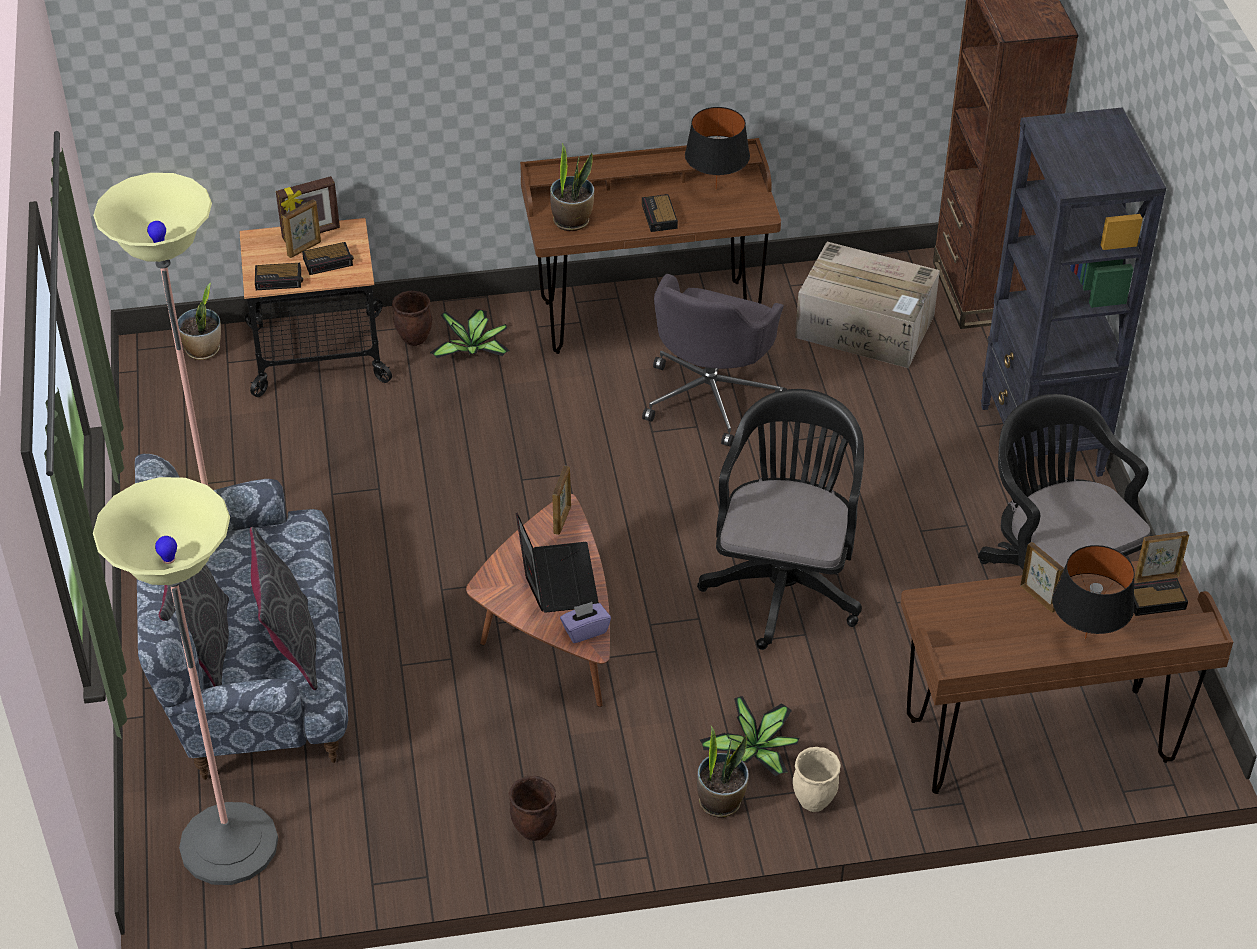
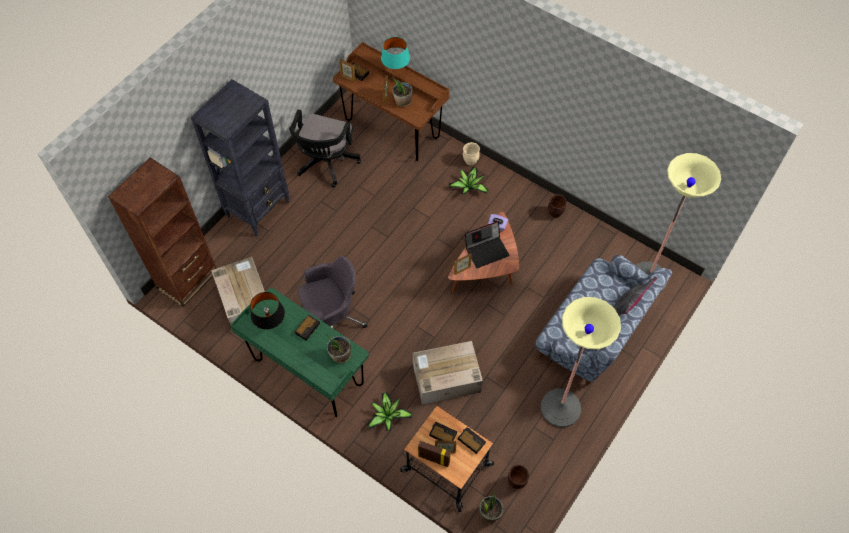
camera: 135 degrees left, 15 degrees up
(290, 647) = (596, 288): grey pillow -> none
(415, 338) = (403, 442): brown planter -> brown planter (516, 482)
(439, 443) = (445, 379): none -> cardboard box
(556, 578) = (487, 250): laptop -> laptop turned 150 degrees counterclockwise
(648, 316) = (308, 373): brown desk -> green desk
(720, 801) = (495, 181): potted plant -> potted plant (403, 101)
(785, 582) = (397, 228): black office chair -> none
(1085, 638) = (395, 71): black table lamp -> turquoise table lamp

